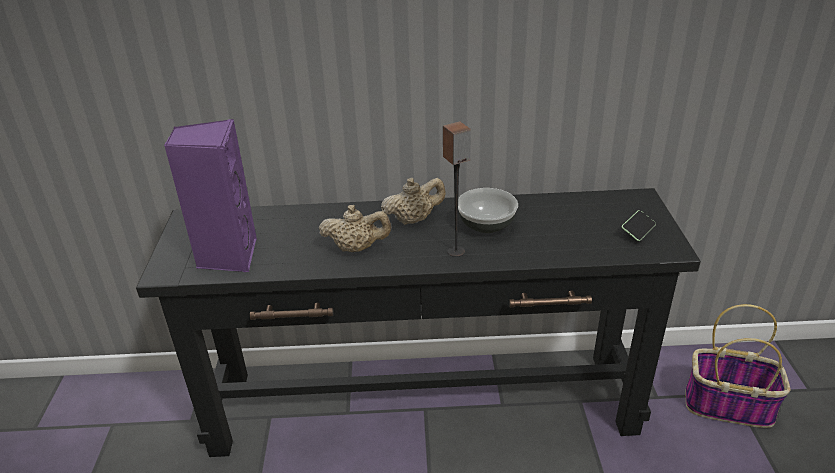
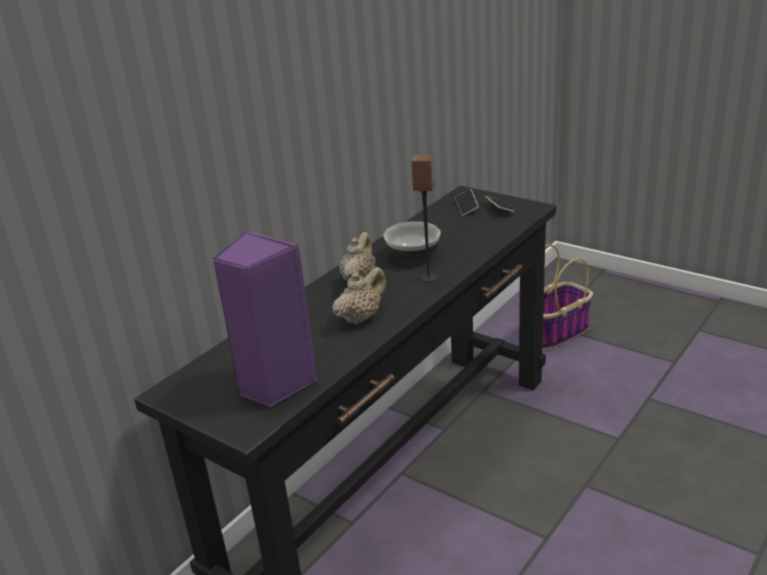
camera: 50 degrees left, 5 degrees down
(613, 211) = (466, 207): none -> phone

